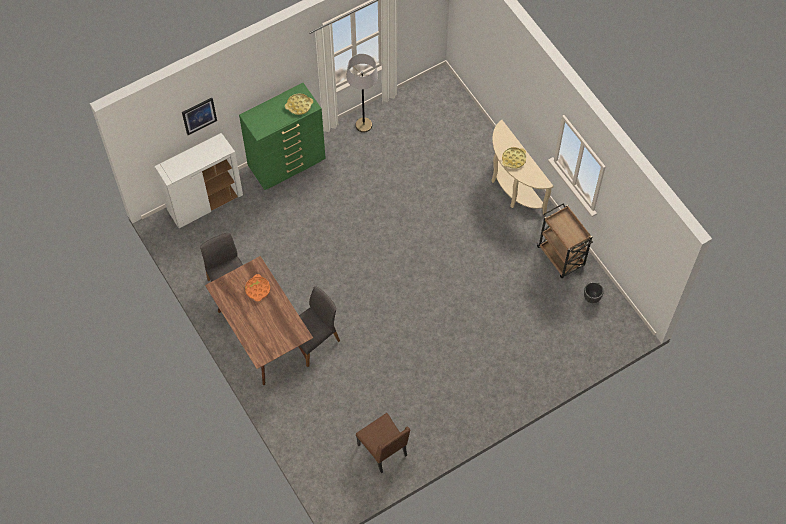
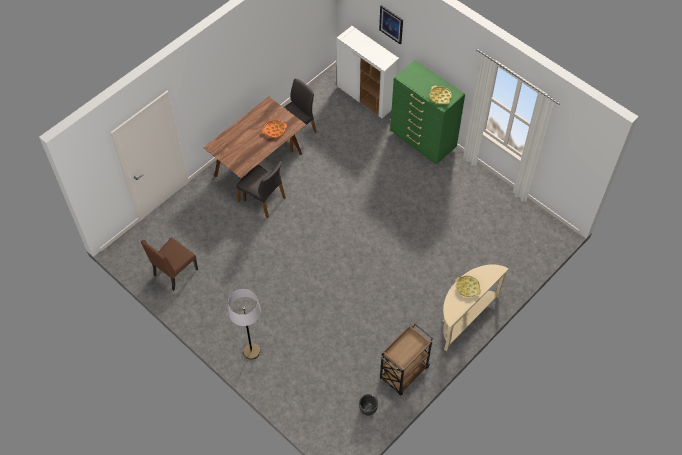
camera: 75 degrees right, 5 degrees down
(363, 125) = (484, 185): grey floor lamp -> grey floor lamp (251, 351)

